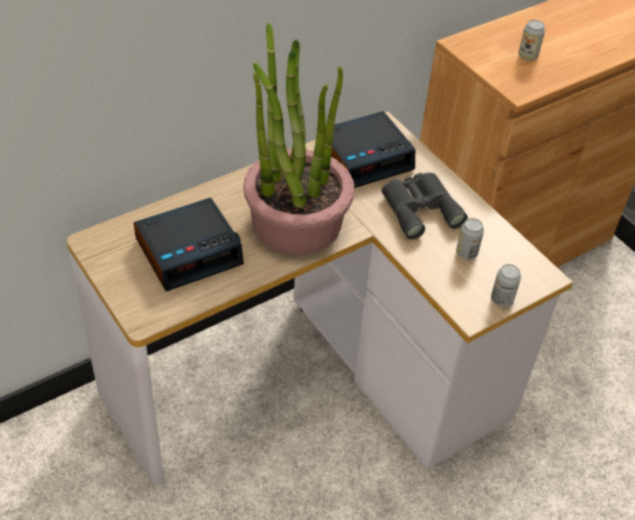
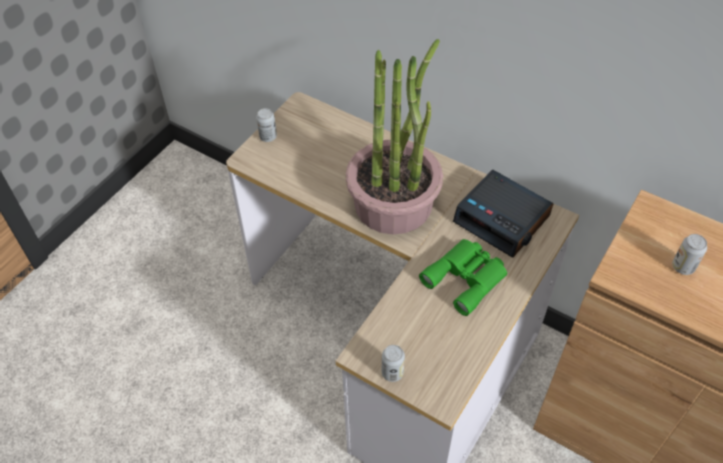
camera: 70 degrees right, 5 degrees up
(189, 251) = (323, 156): alarm clock -> none
(419, 208) = (466, 278): grey binoculars -> green binoculars
(466, 253) = (433, 329): can -> can (268, 137)

